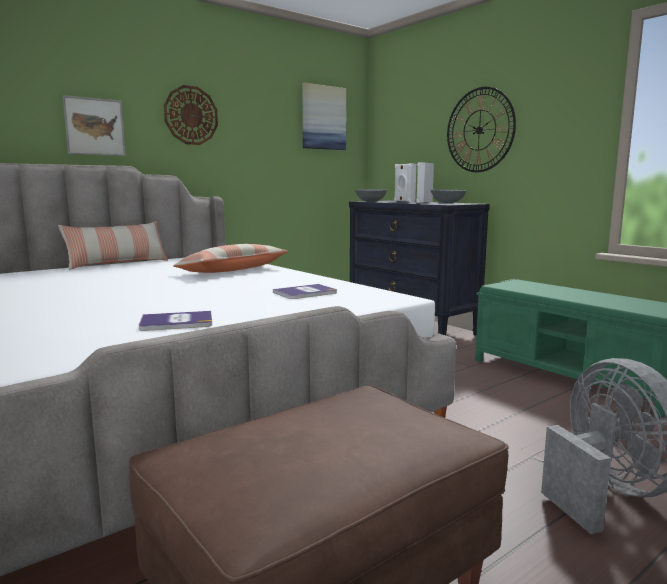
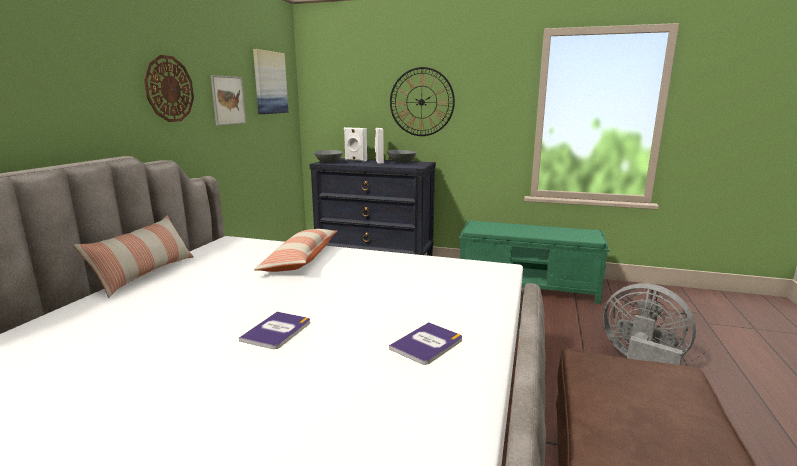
camera: 35 degrees left, 5 degrees up
(94, 127) = (76, 111): picture -> picture (228, 100)
(305, 292) = (428, 277): book -> book (277, 331)

